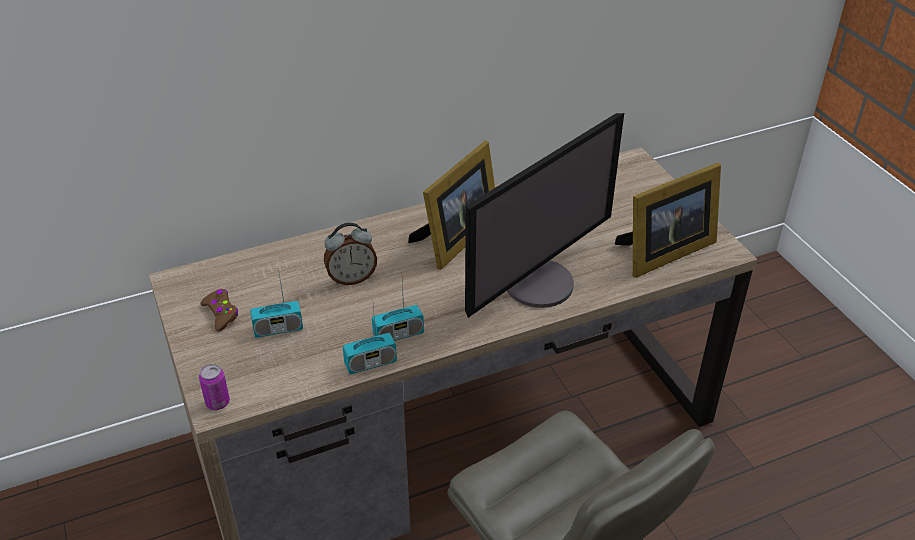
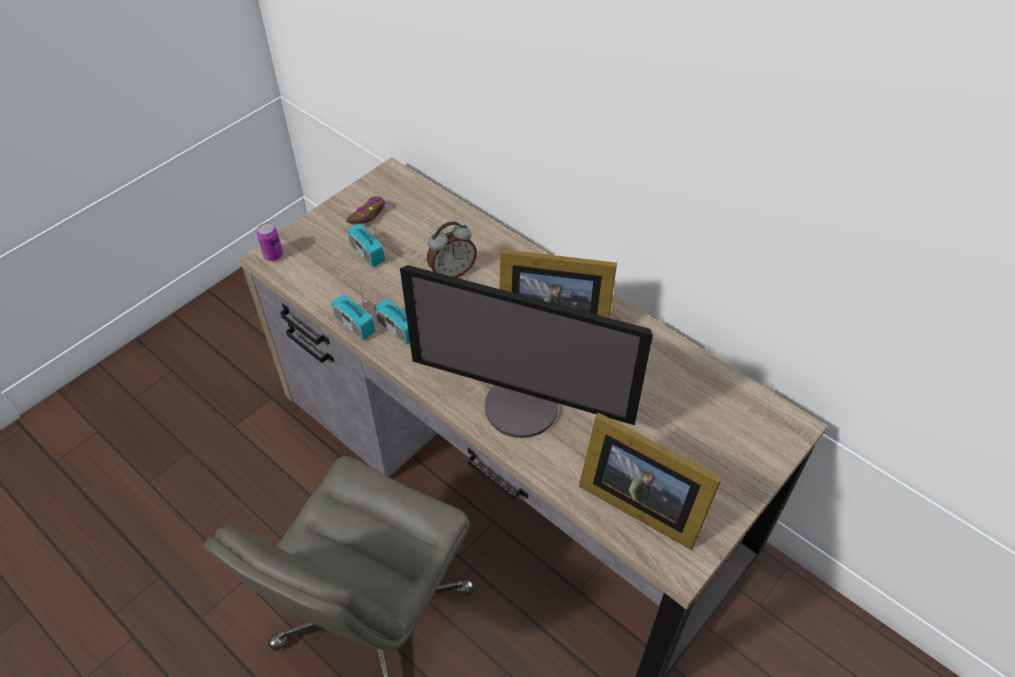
camera: 65 degrees right, 10 degrees up
(351, 278) = (452, 272): alarm clock -> alarm clock turned 75 degrees counterclockwise

